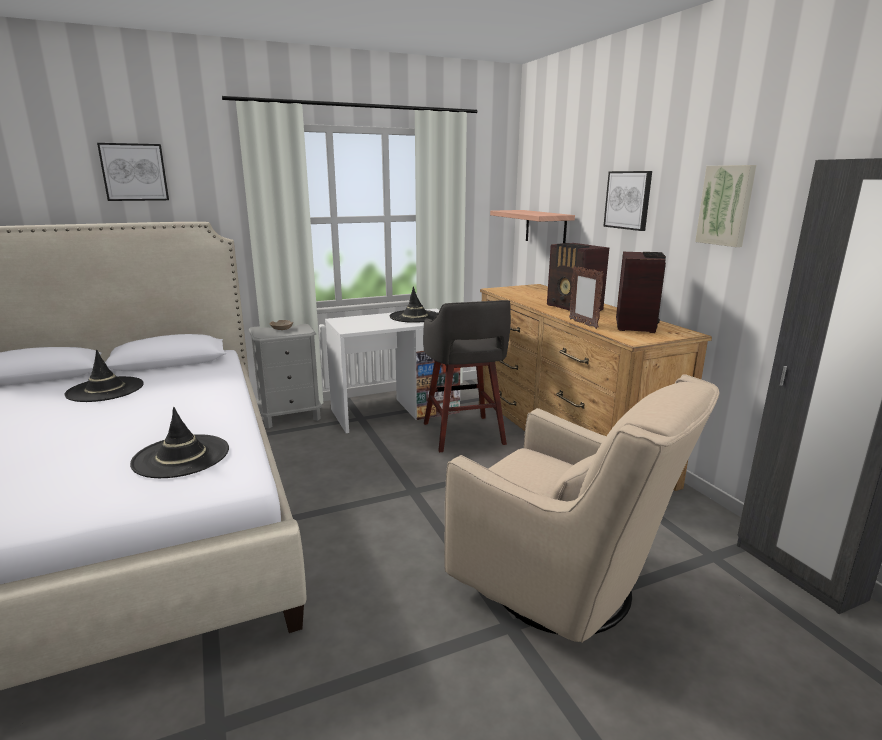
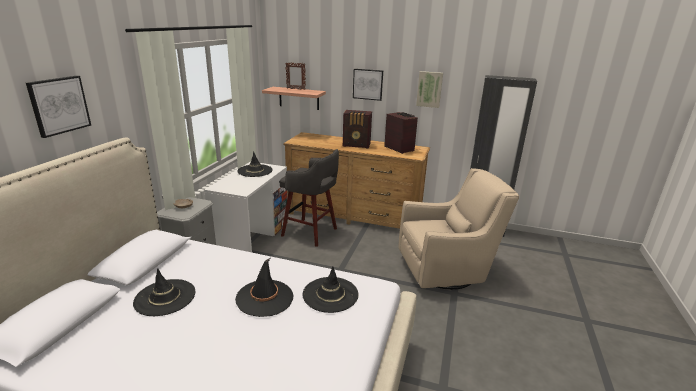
camera: 50 degrees left, 5 degrees up
(140, 426) = (265, 298): none -> black hat
(583, 324) = (382, 154): picture frame -> picture frame (295, 89)

